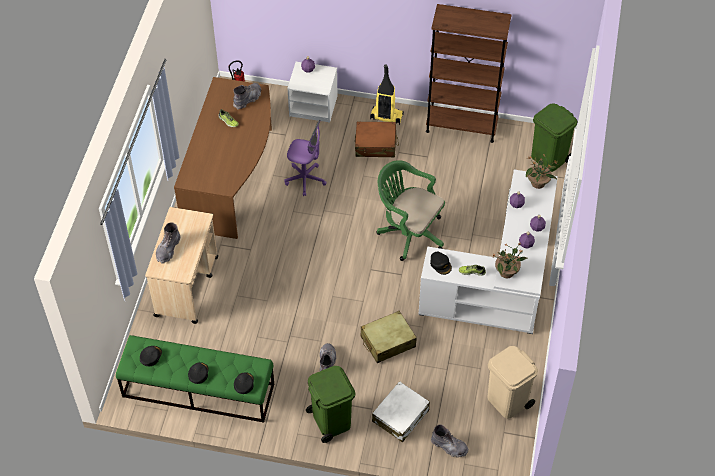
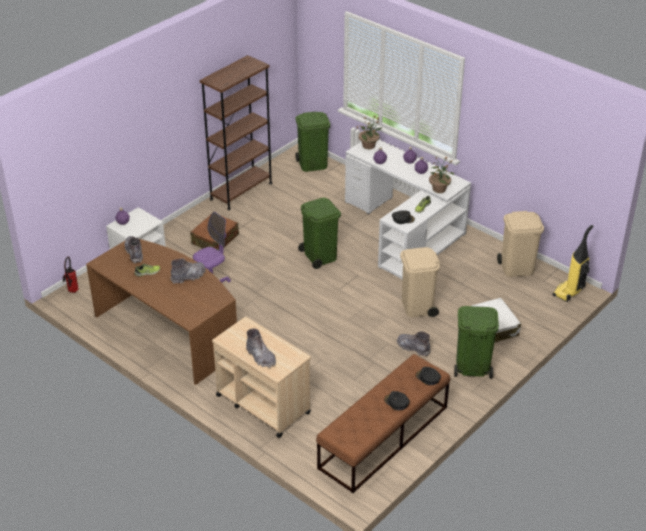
camera: 60 degrees left, 15 degrees down
(150, 356) = (354, 427): black cap -> none
(198, 390) = (383, 437): green bench -> brown bench
(386, 117) = (192, 223): vacuum cleaner -> vacuum cleaner (569, 292)
(387, 342) = (417, 307): beige suitcase -> beige trash can
(408, 232) = (319, 256): green office chair -> green trash can
(449, 446) = (538, 312): grey boot -> grey boot (188, 276)

